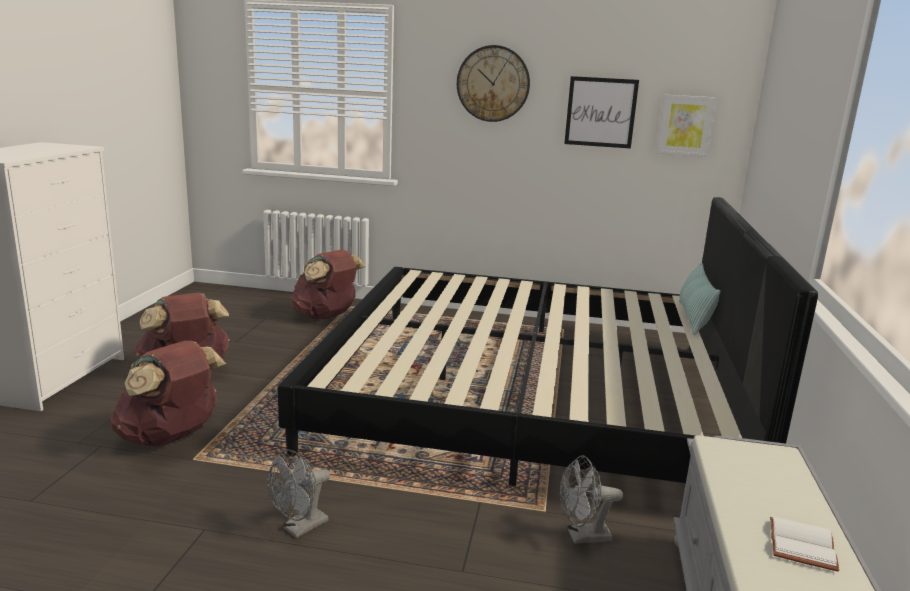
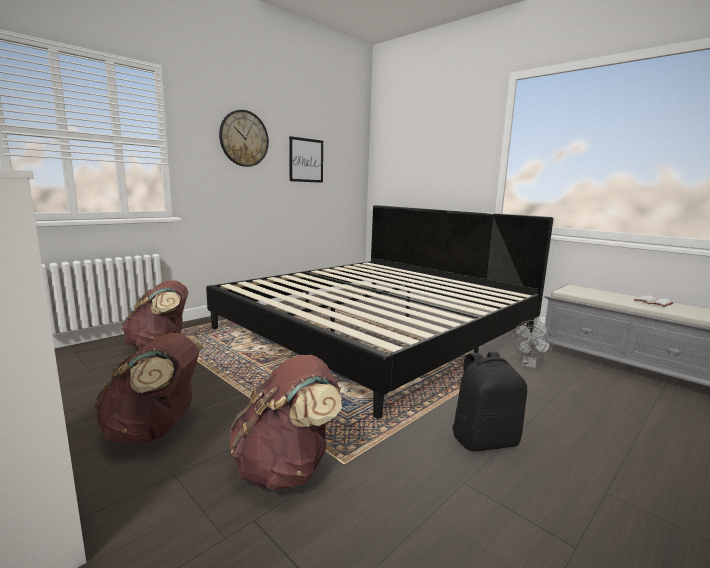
camera: 55 degrees left, 5 degrees down
(300, 528) = (484, 440): grey fan -> black backpack
(685, 125) = (344, 168): picture -> none
(694, 318) = (397, 268): pillow -> none

